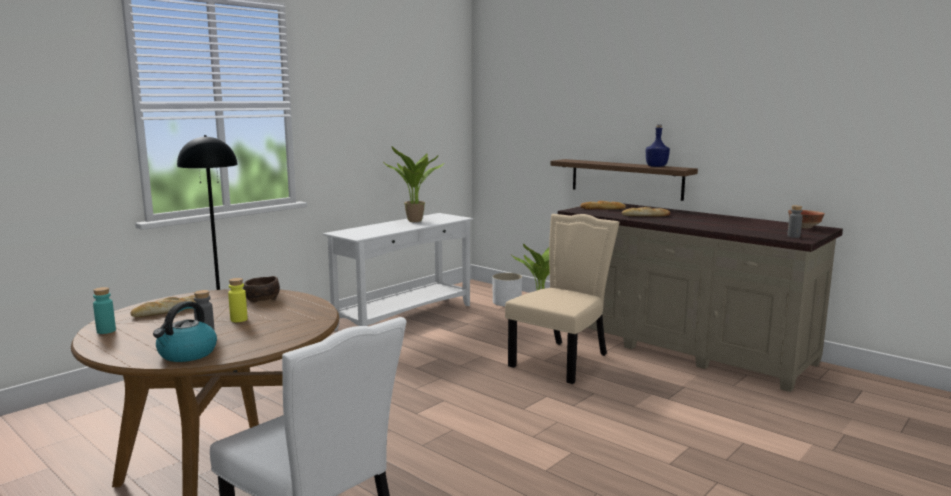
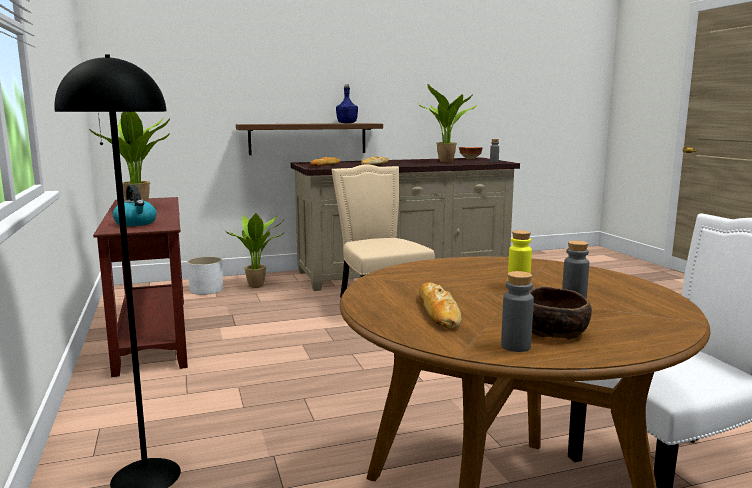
camera: 60 degrees left, 0 degrees up
(106, 331) = (515, 346): turquoise bottle -> grey bottle
(187, 354) = (653, 312): kettle -> kettle (136, 223)
(261, 299) = (434, 274): brown bowl -> brown bowl (555, 332)
(404, 317) = (152, 334): white console table -> brown console table
(737, 226) = (447, 162): none -> potted plant

